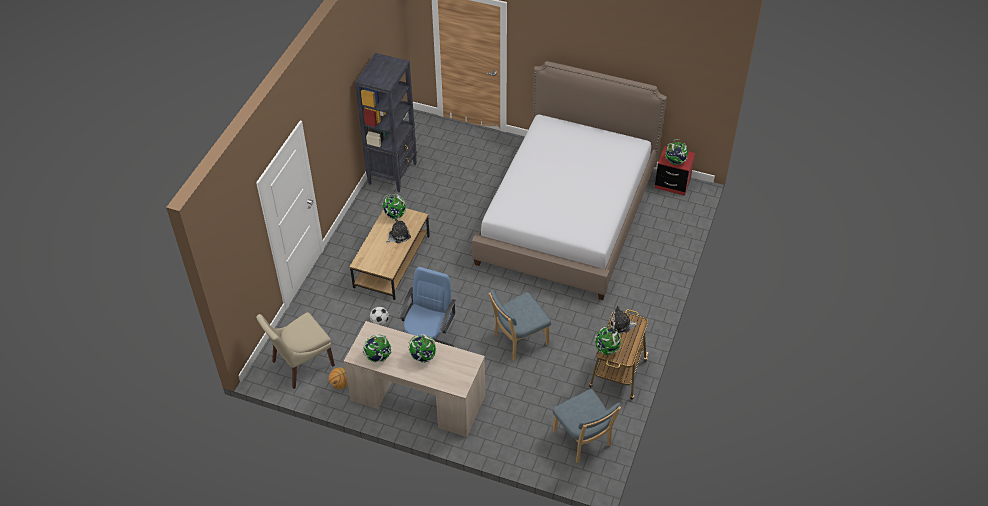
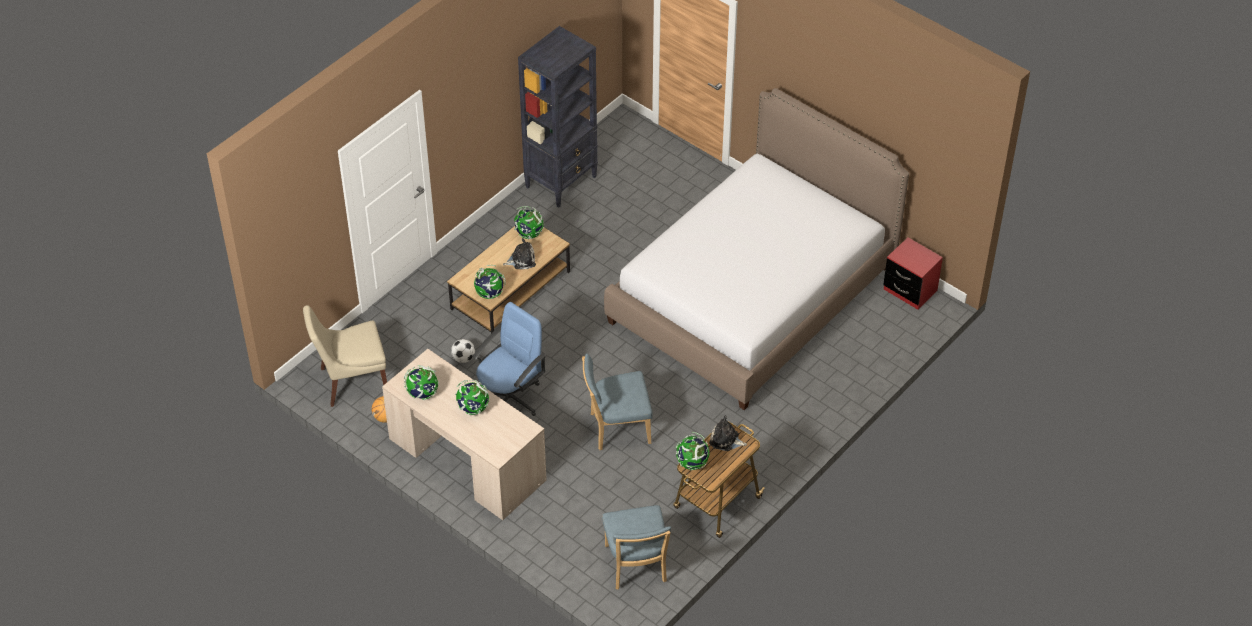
camera: 20 degrees right, 0 degrees up
(675, 161) = (910, 261): globe -> globe (490, 294)

